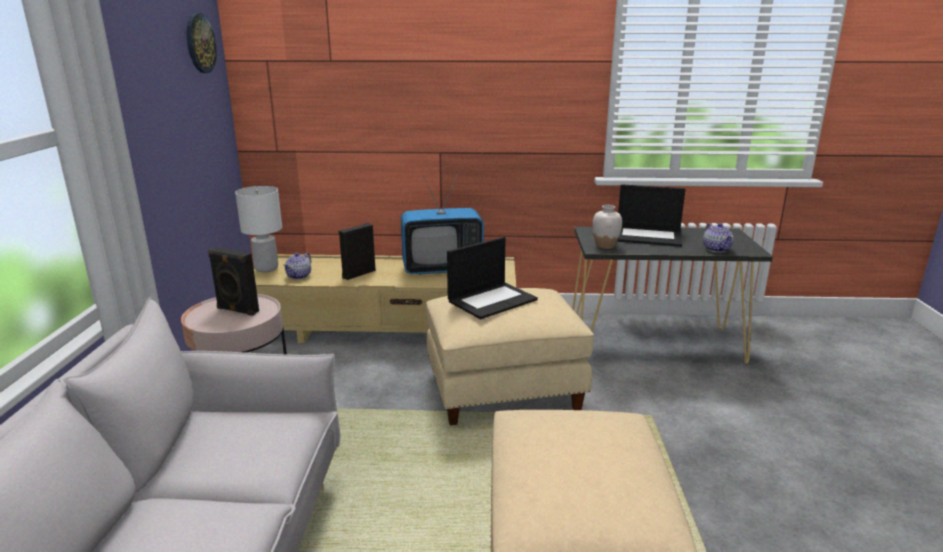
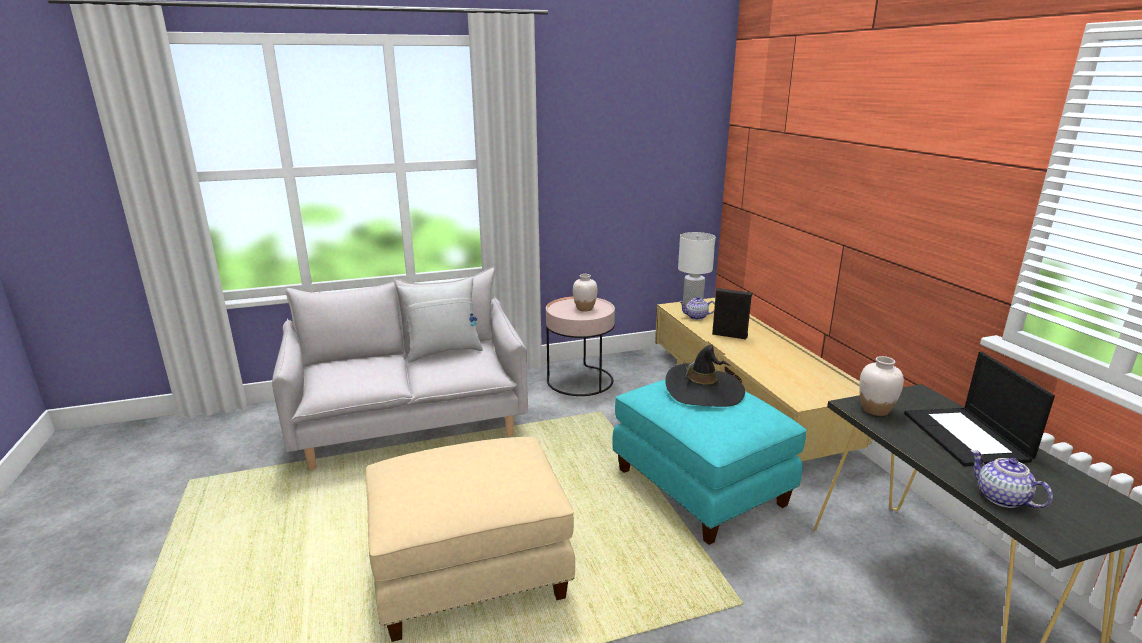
camera: 70 degrees right, 0 degrees up
(193, 448) = (444, 352): none -> grey pillow
(200, 43) = (686, 110): wall clock -> none
(237, 310) = (585, 309): black speaker -> white vase
(442, 269) = (793, 365): television -> none
(492, 300) = (704, 390): laptop -> black hat
(504, 389) = (701, 487): beige ottoman -> turquoise ottoman
(716, 249) = (1002, 498): teapot -> teapot turned 90 degrees clockwise

